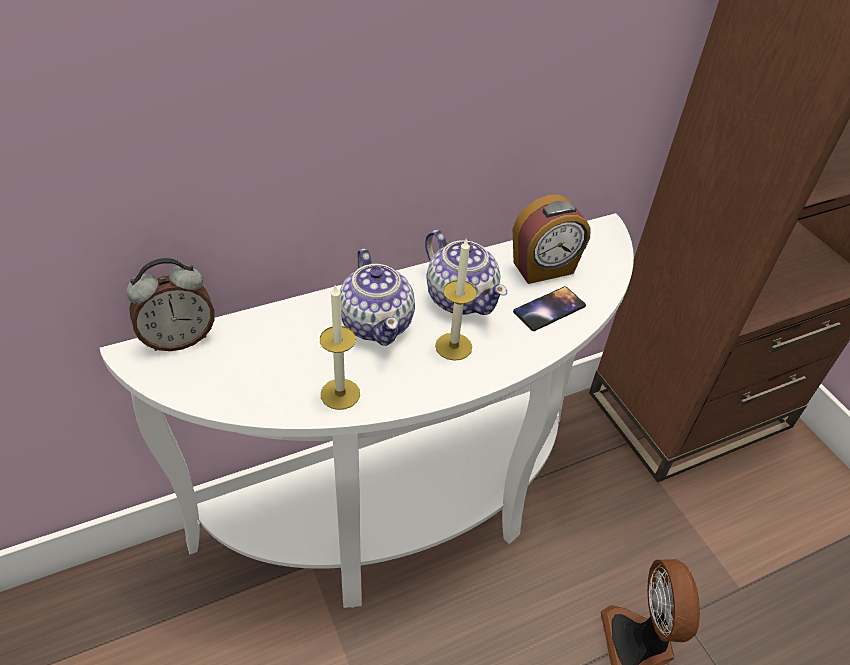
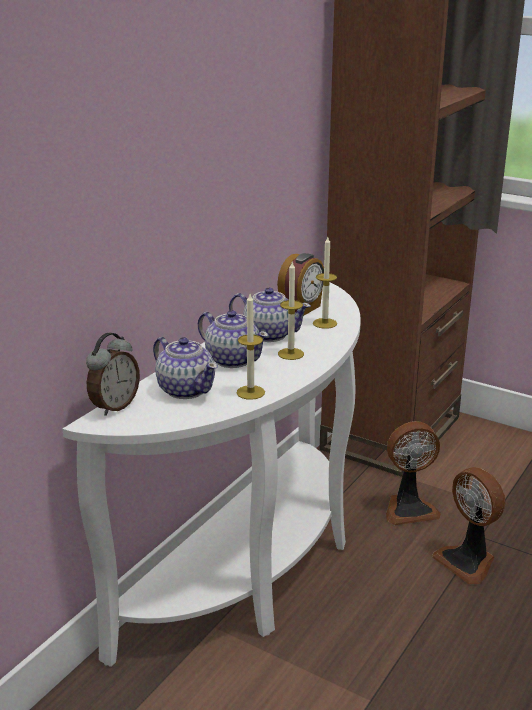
camera: 30 degrees left, 20 degrees down
(277, 350) = (186, 389): none -> teapot
(549, 309) = (325, 323): phone -> candle
(627, 528) = (409, 509): none -> fan

